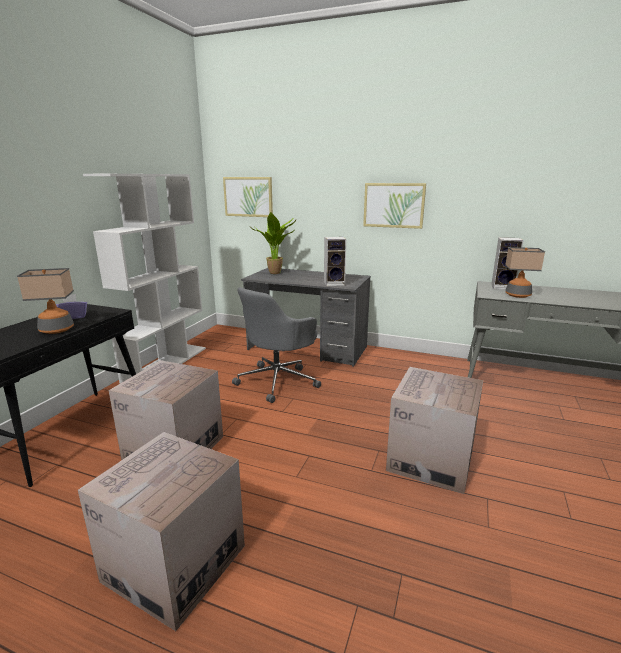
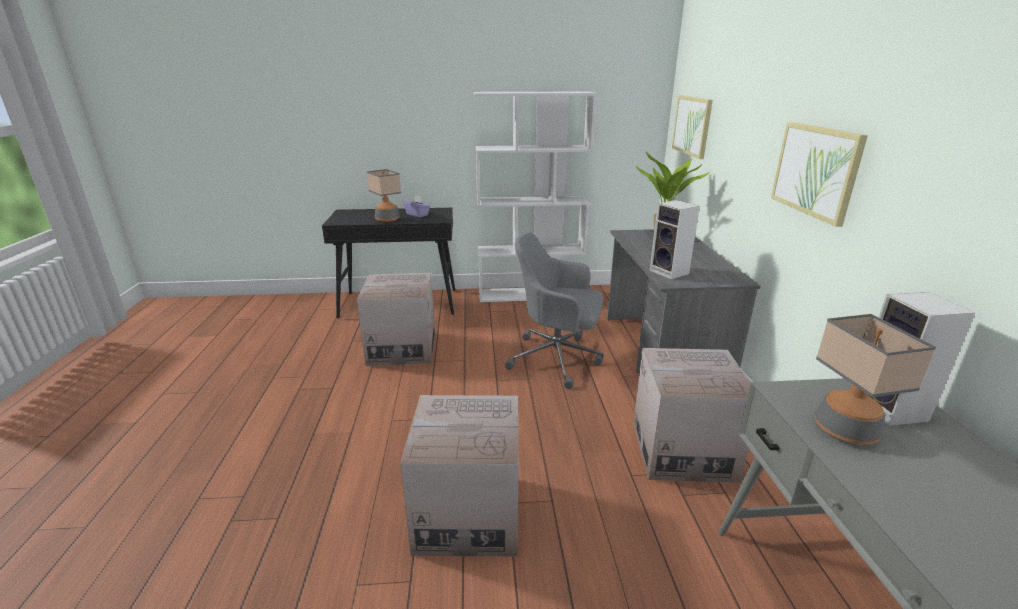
camera: 65 degrees right, 5 degrees up
(175, 563) = (278, 396): cardboard box -> cardboard box (682, 450)

